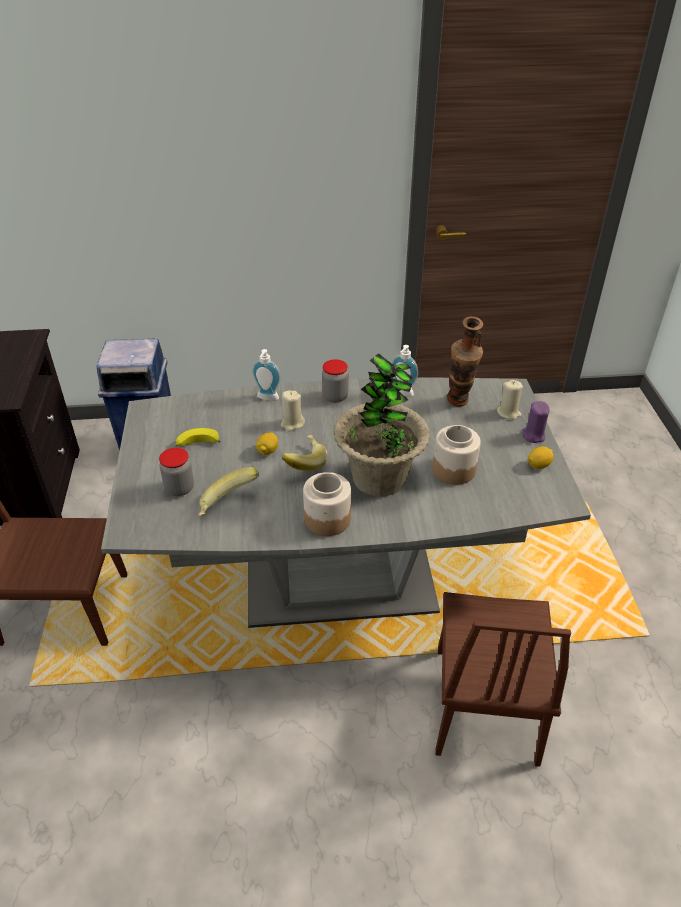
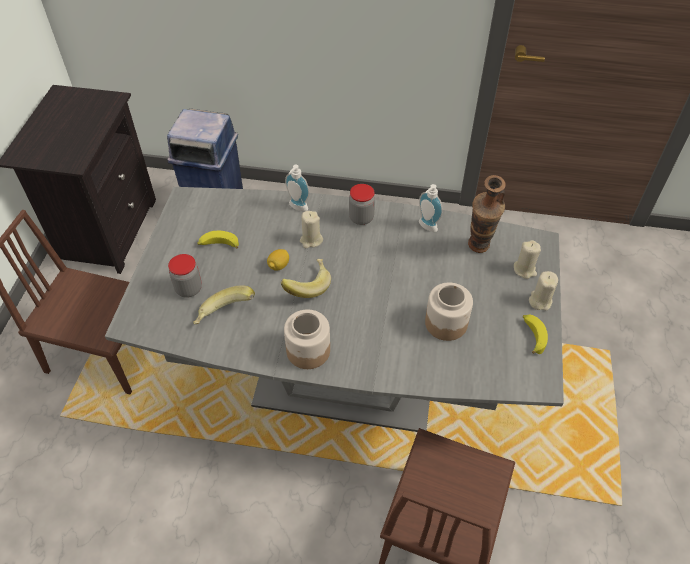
camera: 15 degrees right, 10 degrees up
(379, 478) = (371, 317): potted plant -> none
(533, 435) = (540, 301): purple candle -> beige candle
(538, 465) = (532, 336): lemon -> banana

